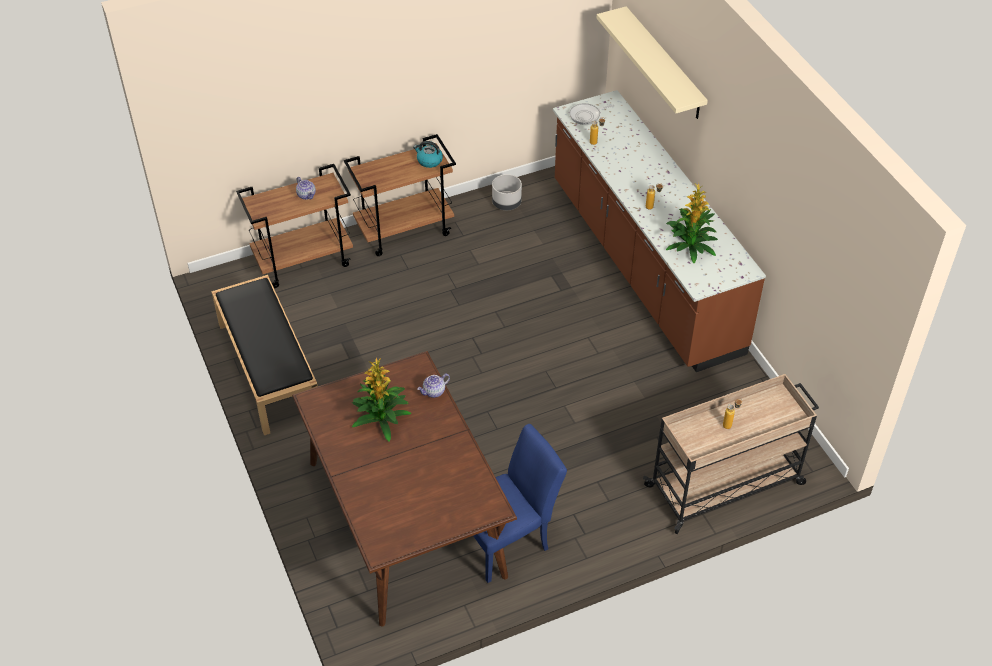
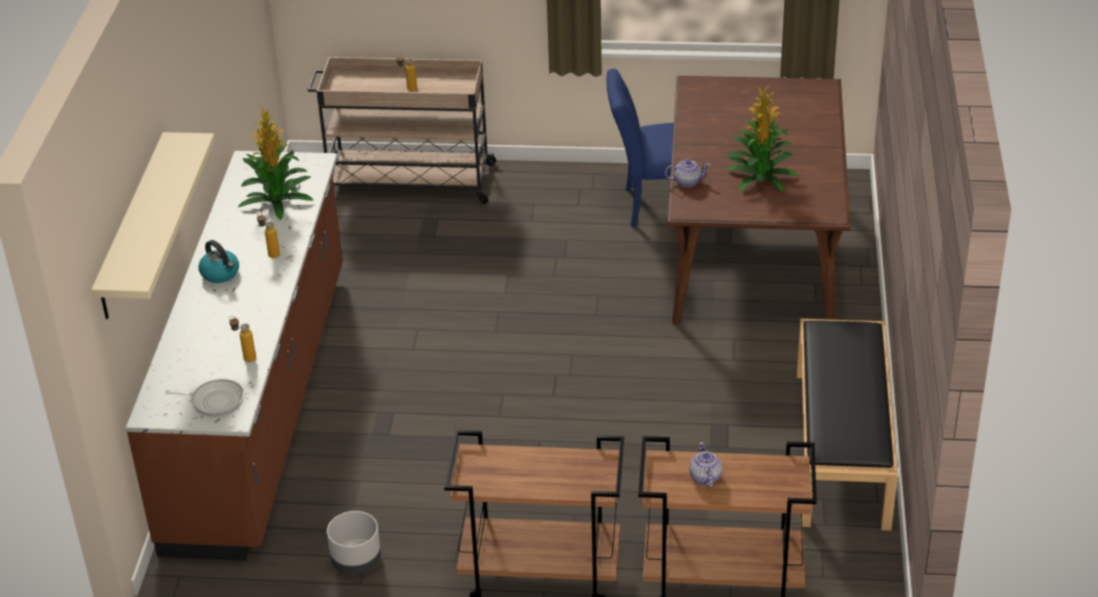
camera: 150 degrees left, 10 degrees down
(429, 161) = (484, 468): kettle -> kettle (220, 274)

